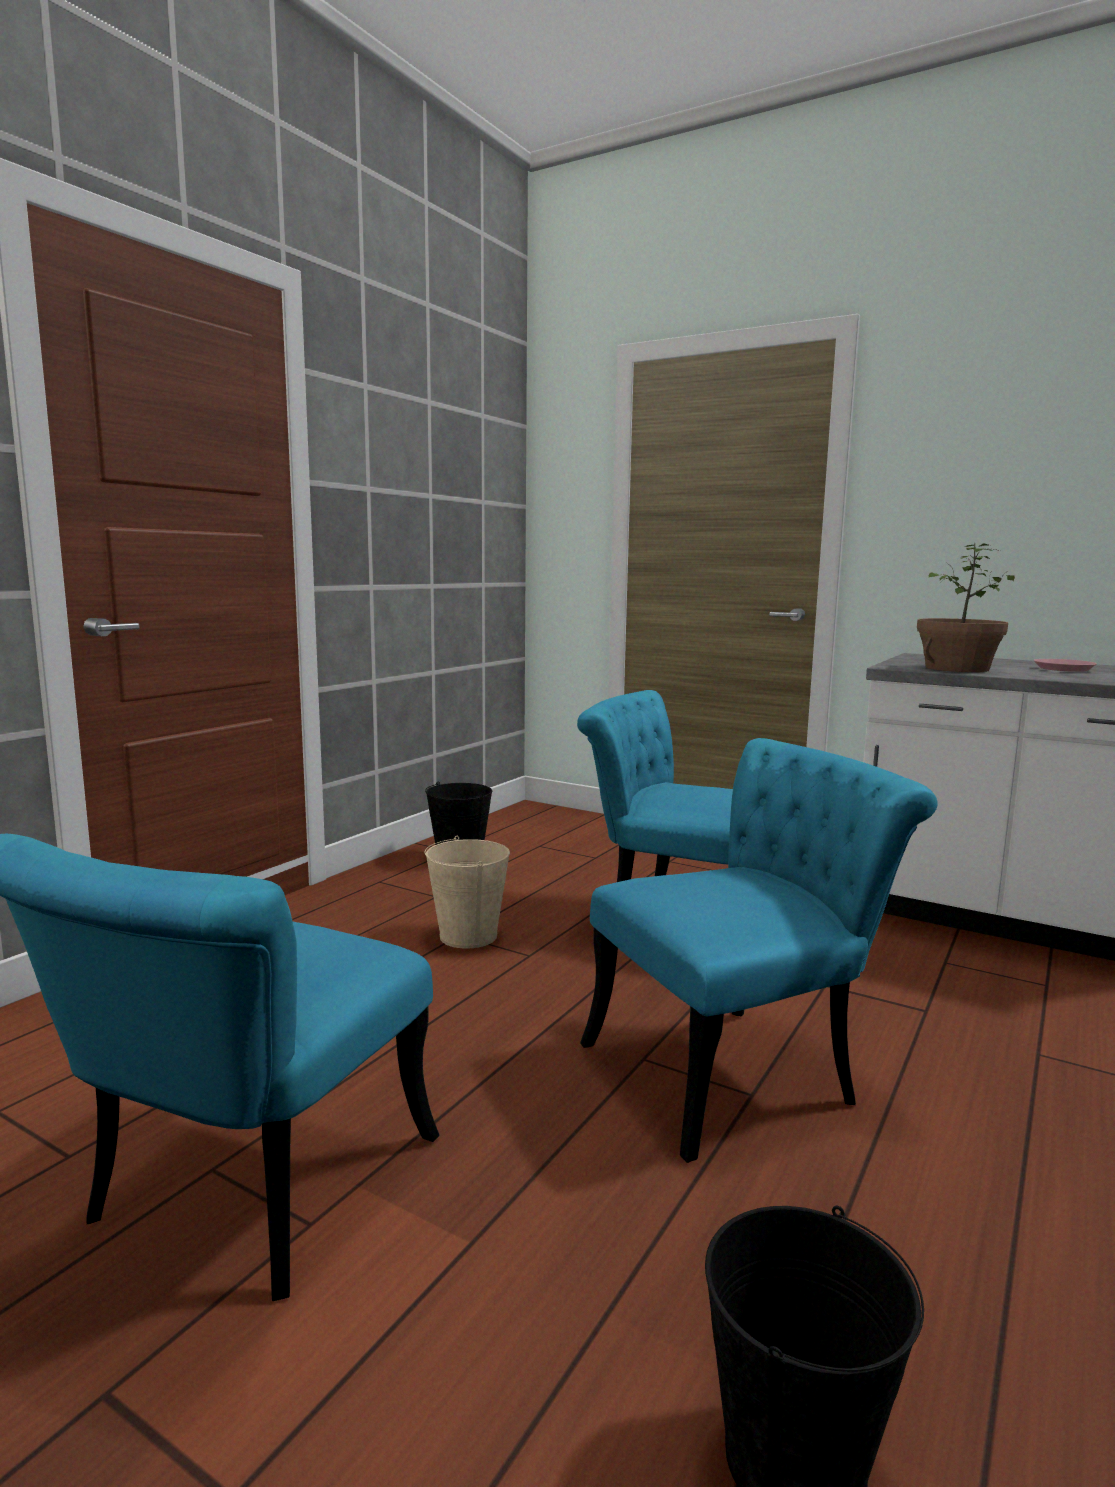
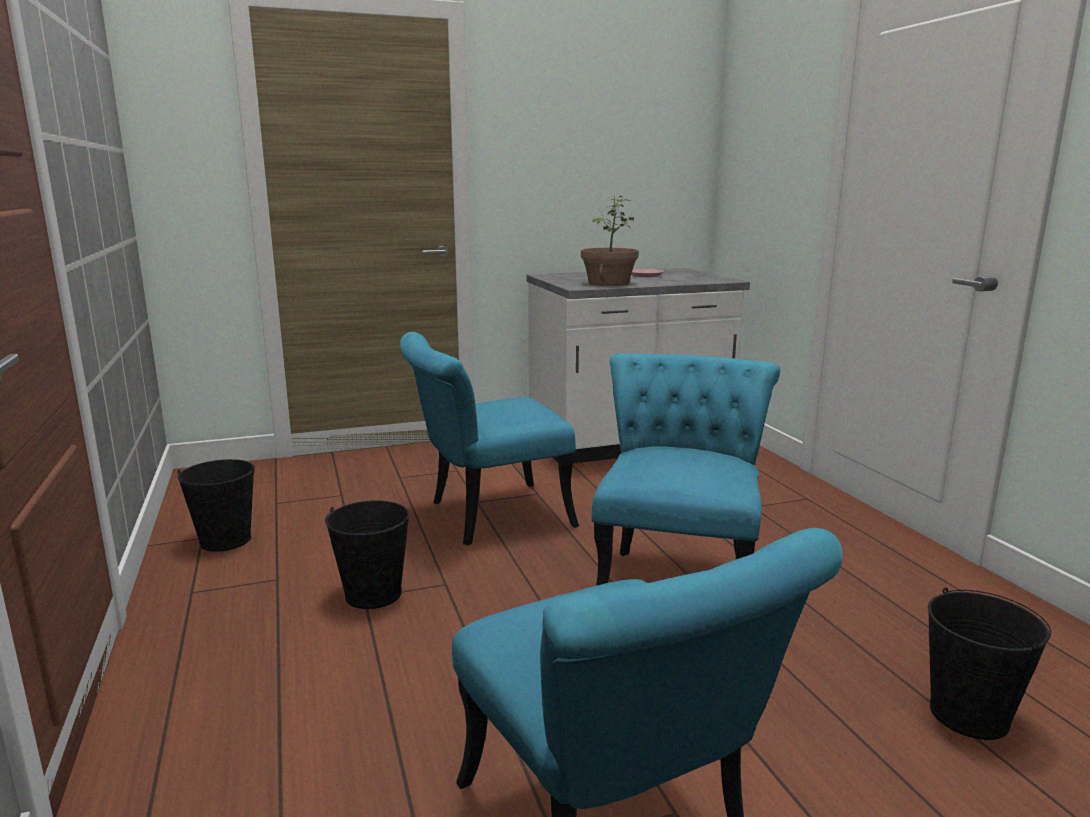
camera: 50 degrees left, 5 degrees up
(469, 936) = (373, 594): beige bucket -> black bucket

